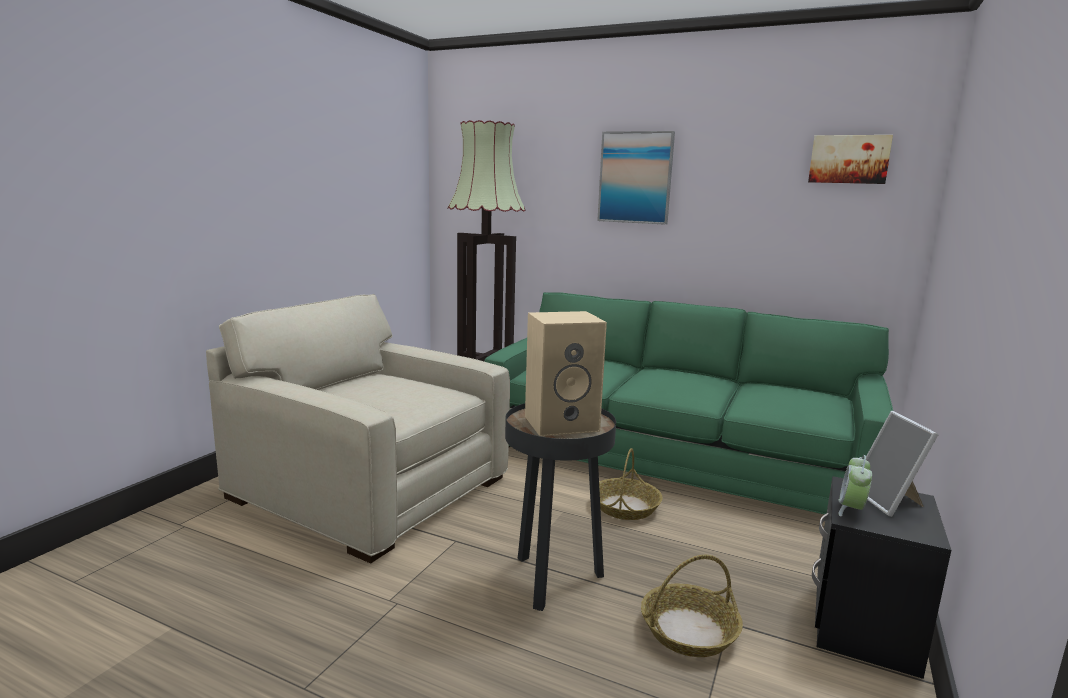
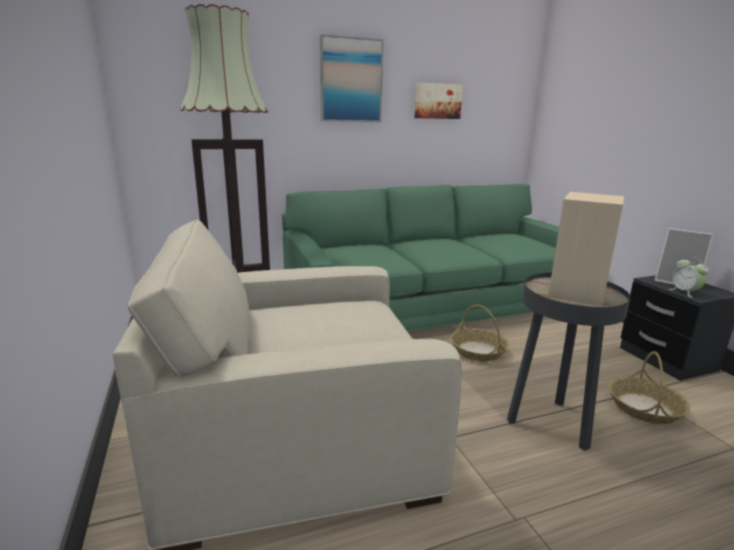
camera: 45 degrees left, 5 degrees up
(849, 159) = (495, 71): picture -> picture (437, 101)

